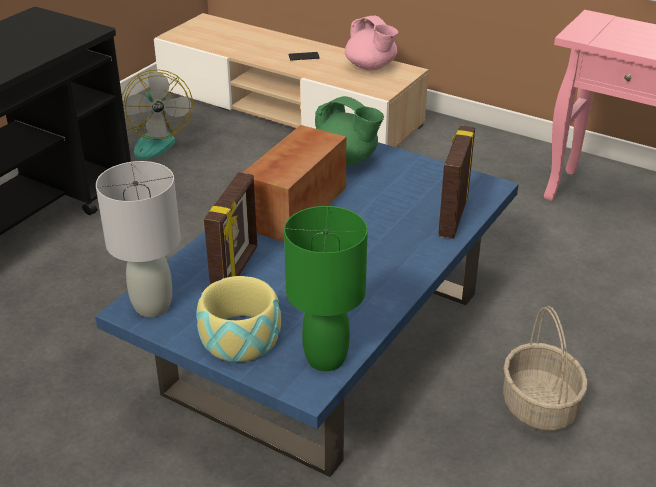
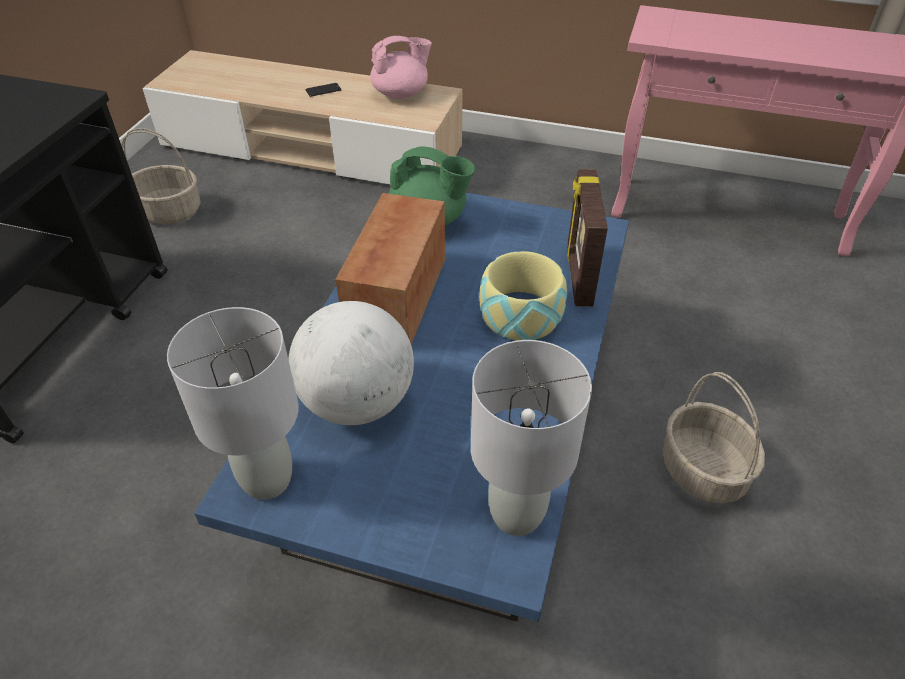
camera: 15 degrees left, 10 degrees up
(152, 141) = (170, 211): fan -> basket
(236, 271) = (357, 402): picture frame -> globe
(240, 337) = (397, 505): bowl -> bowl (520, 314)
(325, 359) = (516, 516): green table lamp -> grey table lamp
(371, 67) = (401, 93): pink teapot -> pink teapot turned 60 degrees counterclockwise

